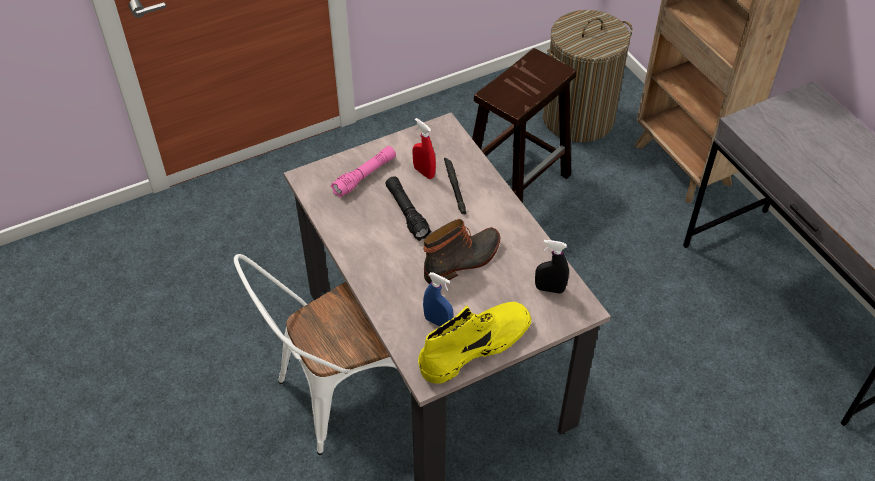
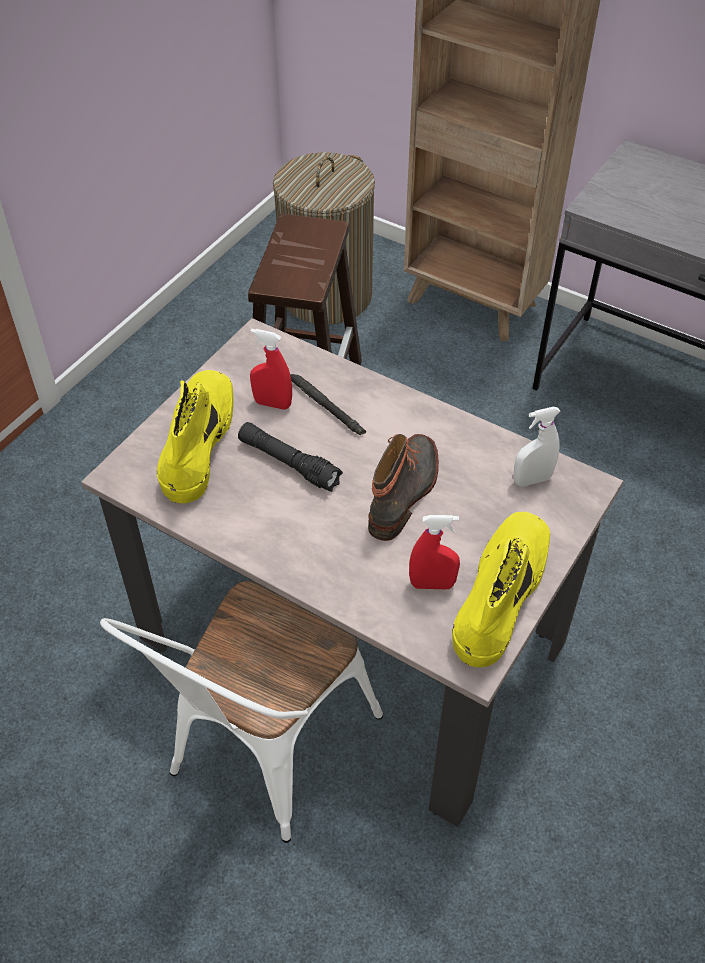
camera: 30 degrees left, 0 degrees up
(364, 176) = (198, 440): pink flashlight -> yellow boot
(438, 322) = (432, 584): blue spray bottle -> red spray bottle
(549, 289) = (532, 480): black spray bottle -> white spray bottle

